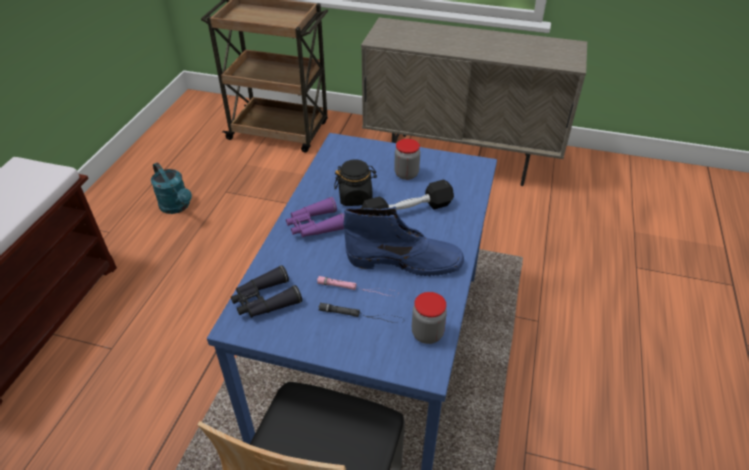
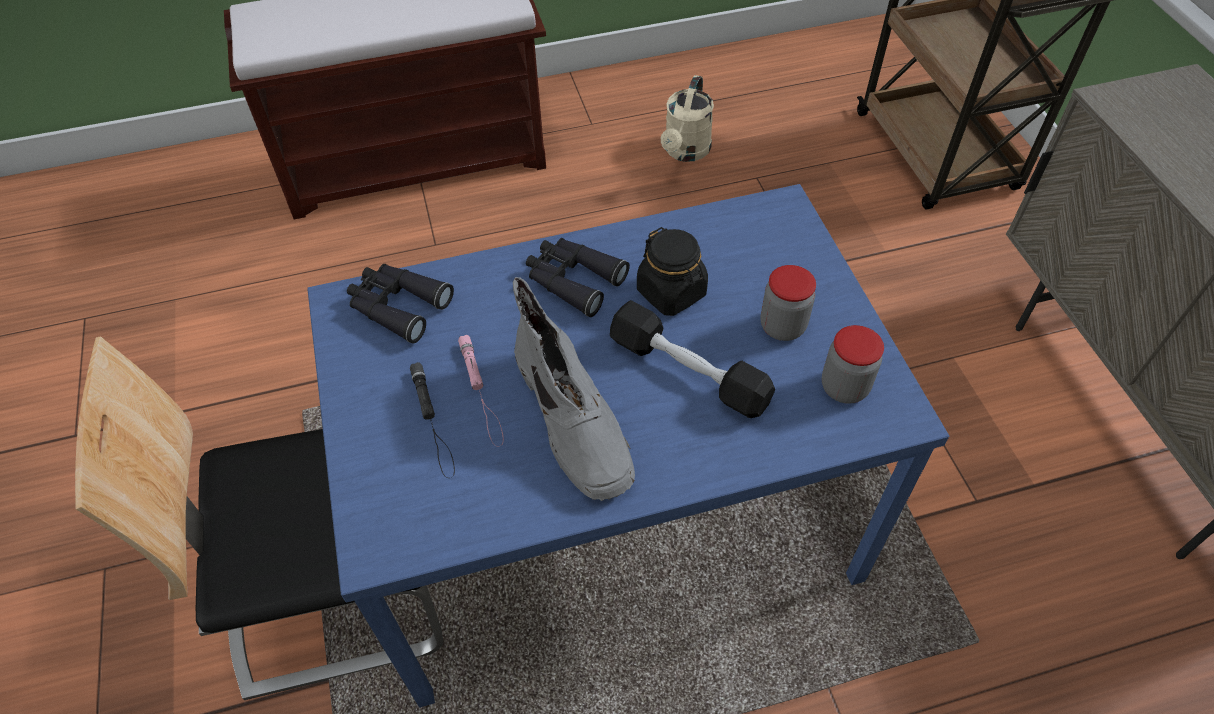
camera: 60 degrees right, 10 degrees up
(177, 207) = (685, 152): turquoise watering can -> beige watering can
(315, 226) = (573, 280): purple binoculars -> black binoculars
(405, 261) = (574, 422): blue boot -> grey boot
(427, 333) = (443, 519): jar -> jar (844, 387)

